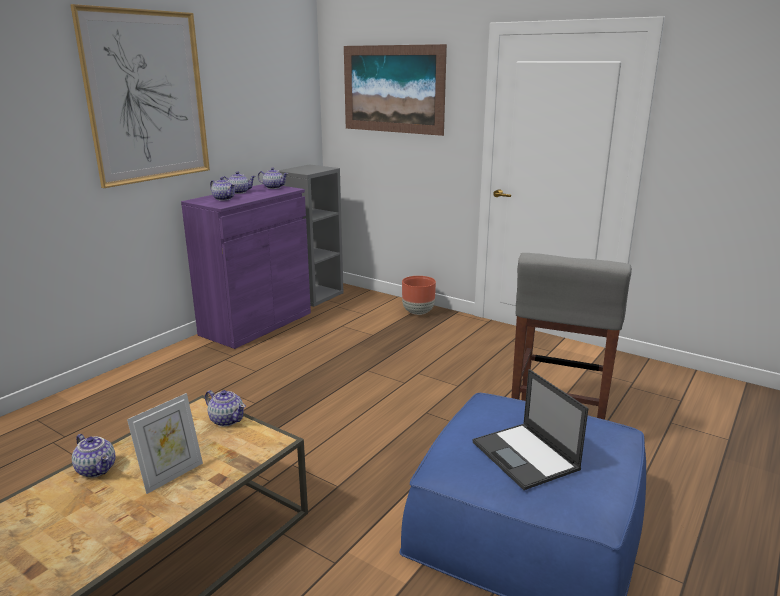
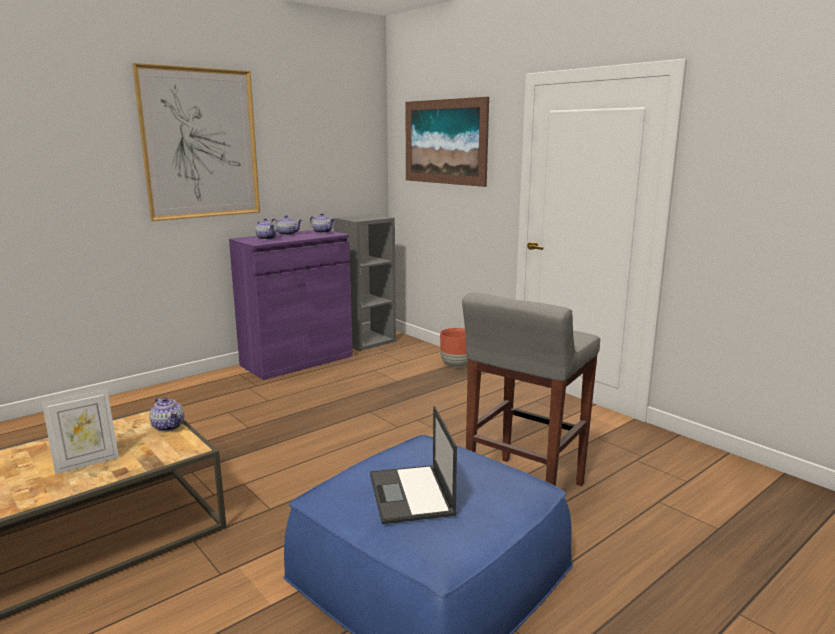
camera: 15 degrees right, 5 degrees down
(97, 469) = (35, 450): teapot -> none

